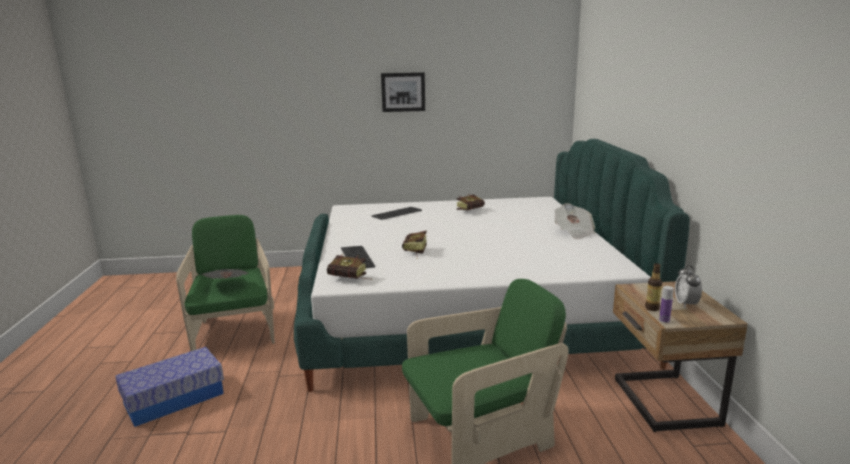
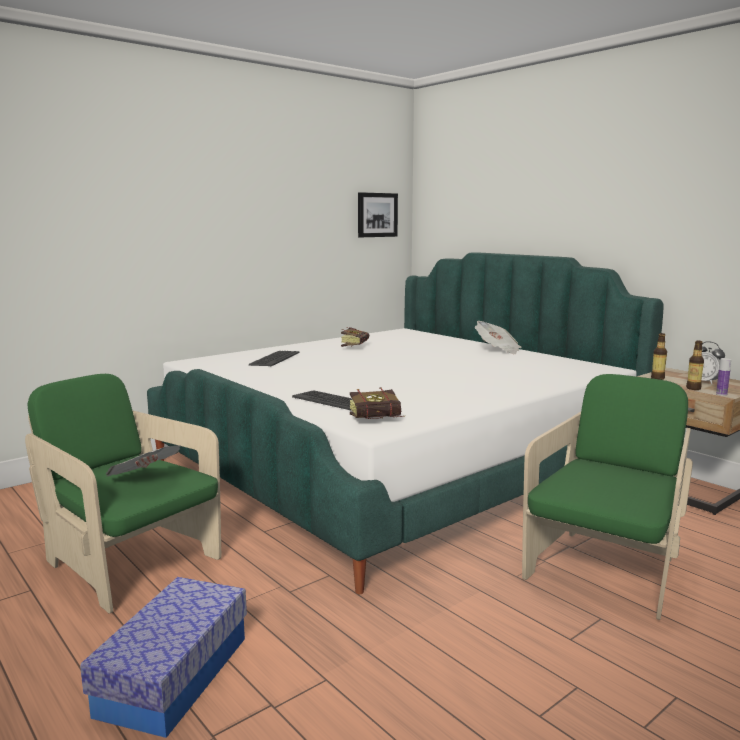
camera: 35 degrees left, 5 degrees down
(403, 92) = (241, 202): picture -> picture (377, 215)
(414, 252) = (388, 387): book -> none
(645, 290) = (657, 378): none -> bottle

